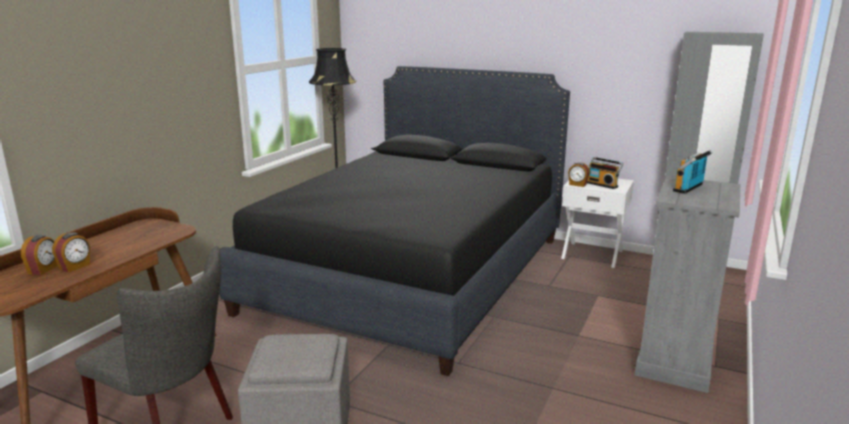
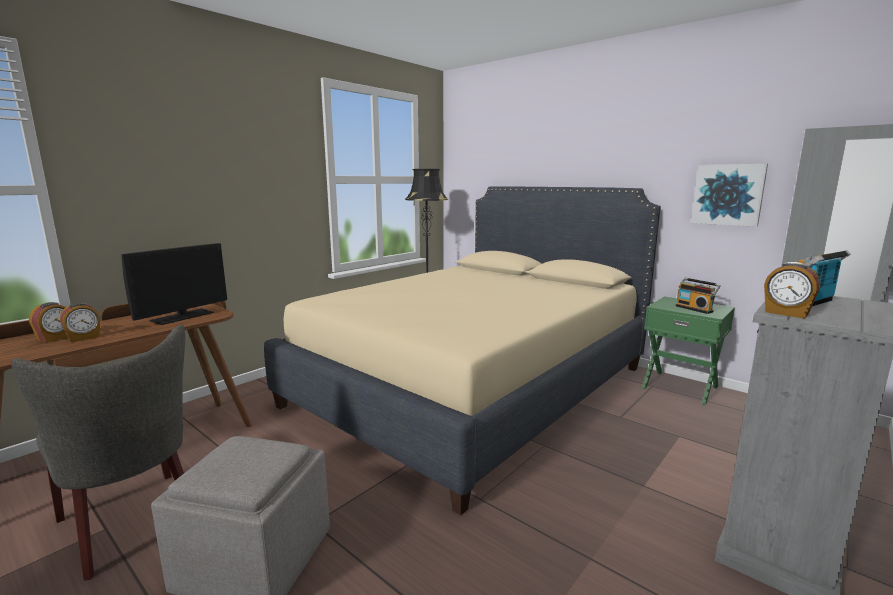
camera: 15 degrees right, 5 degrees down
(146, 235) = (182, 316): none -> monitor
(413, 273) = (474, 386): black bed -> beige bed
(577, 184) = (663, 307): alarm clock -> alarm clock (786, 313)
(592, 254) = (680, 387): white nightstand -> green nightstand
(626, 82) = (728, 194): none -> picture

